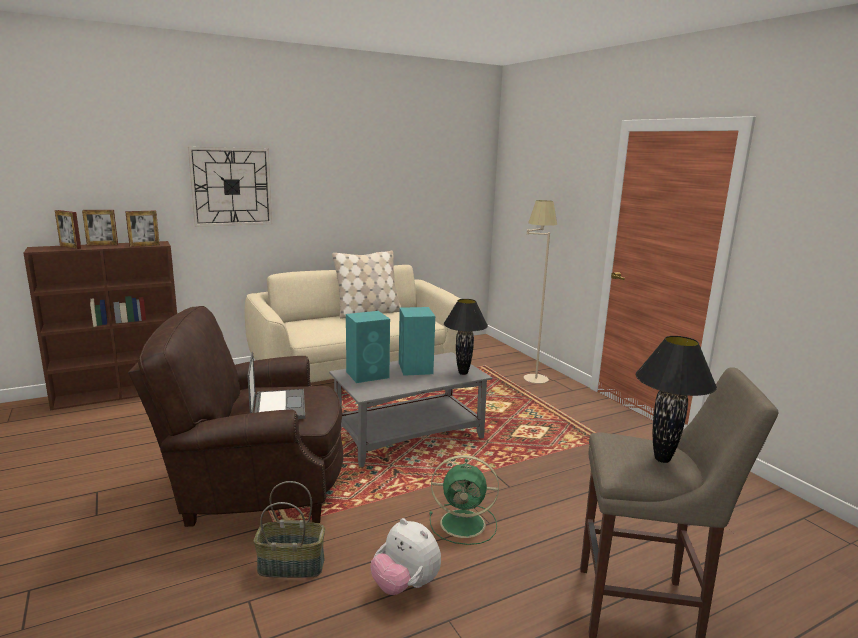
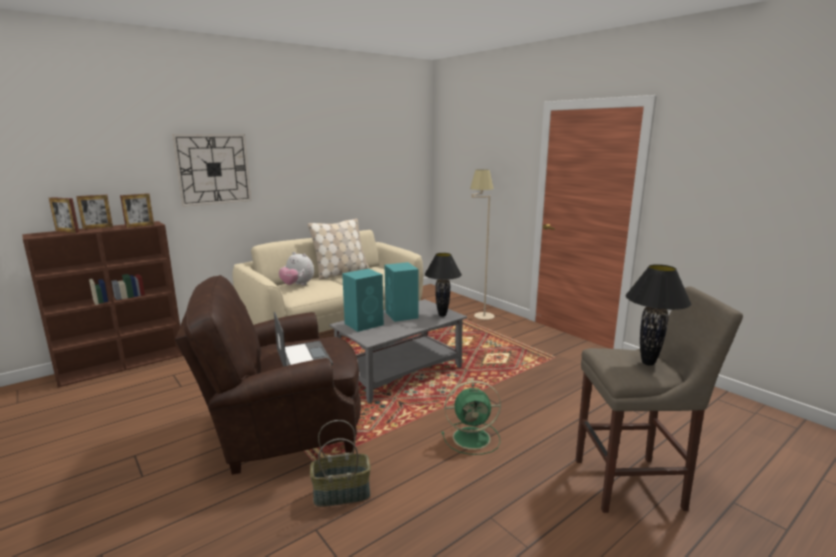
camera: 10 degrees left, 0 degrees up
(405, 585) = (444, 495): plush toy -> plush toy (297, 285)

